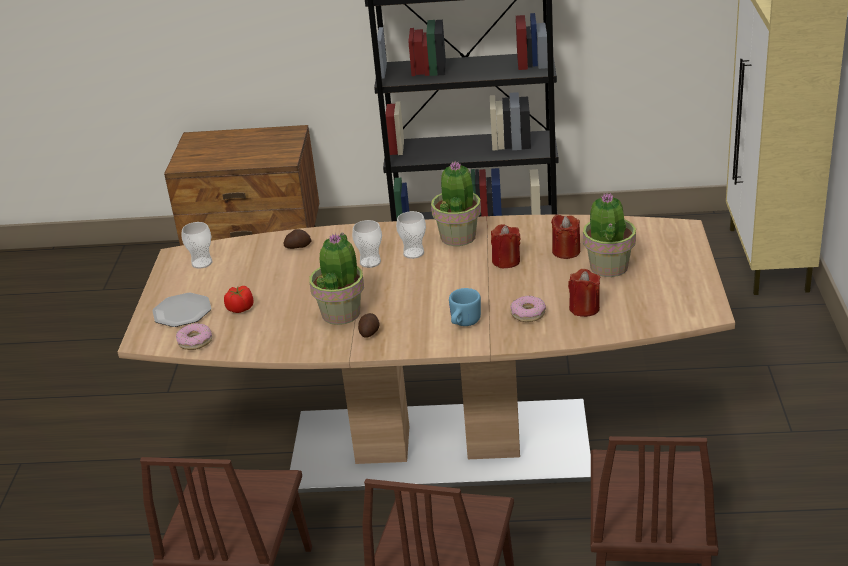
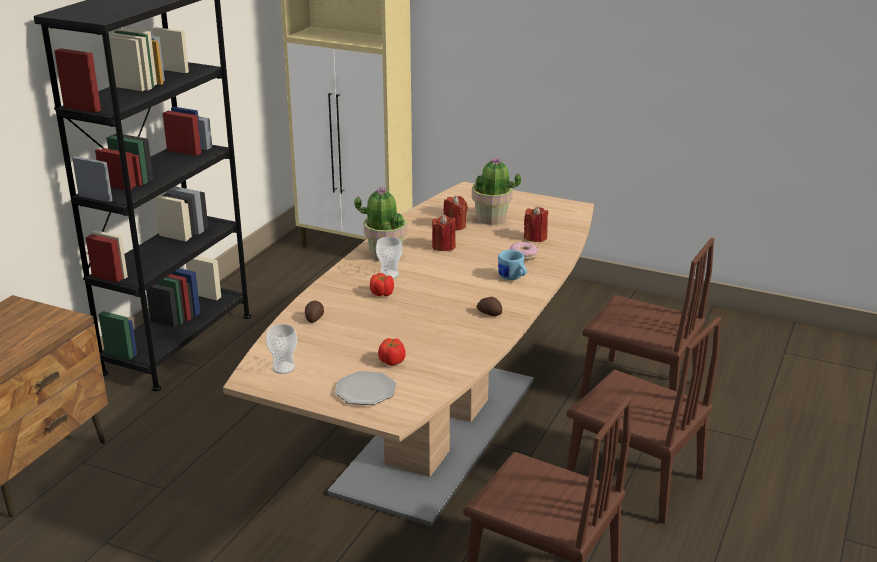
camera: 70 degrees left, 5 degrees down
(195, 341) = (425, 391): donut -> none
(342, 313) = (449, 319): potted plant -> none
(370, 262) = (382, 293): cup -> tomato

